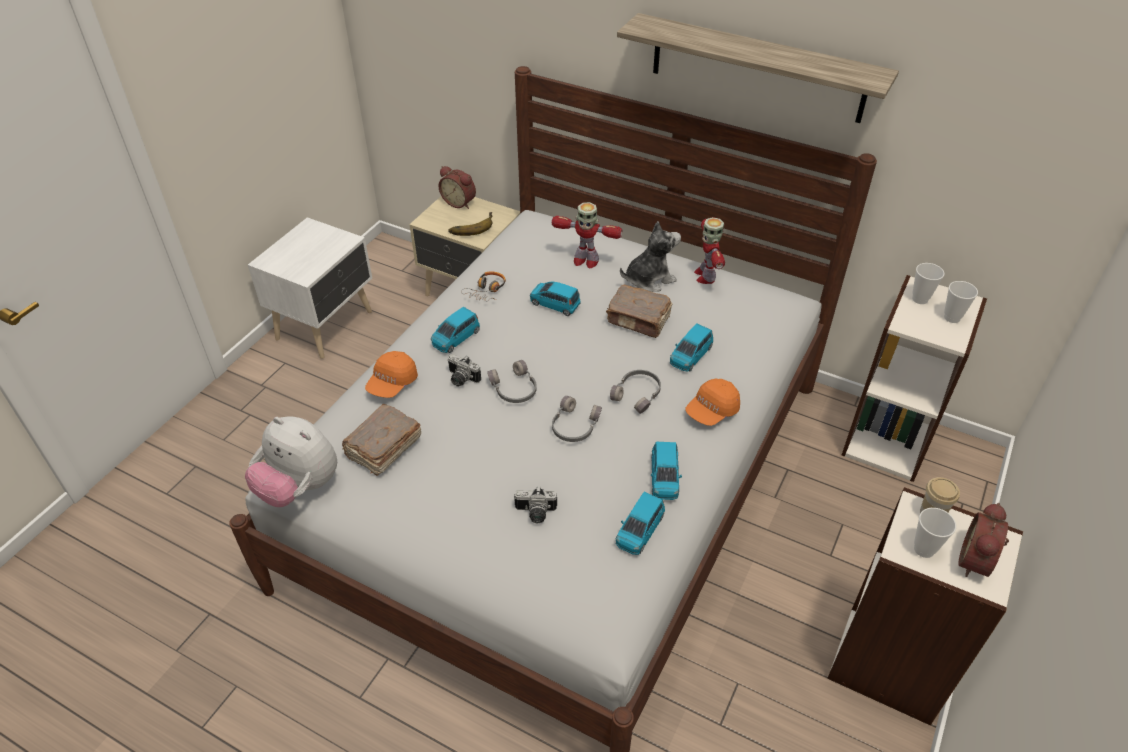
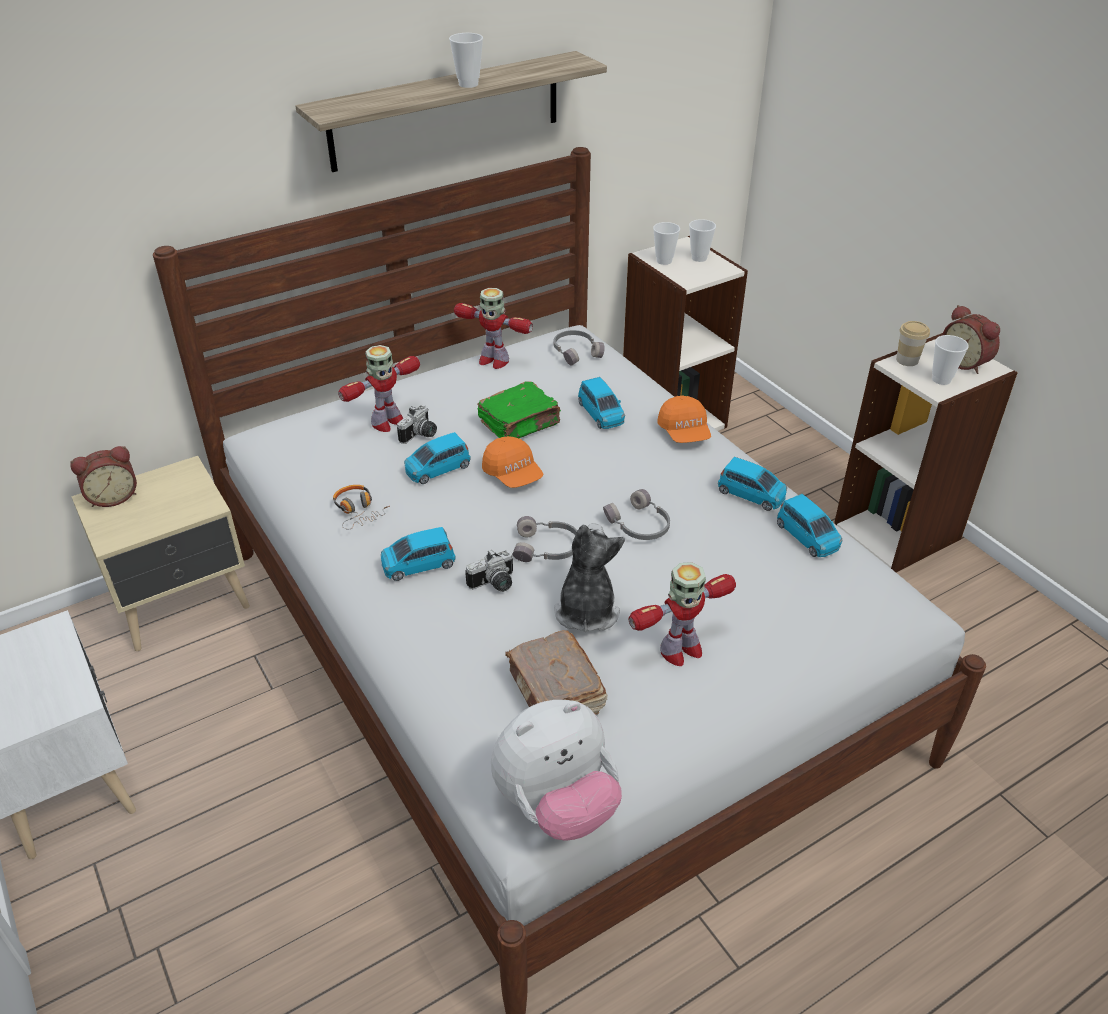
camera: 60 degrees left, 5 degrees down
(392, 383) = (447, 648): orange cap -> orange cap (513, 474)
(456, 338) = (418, 564): blue toy car -> blue toy car turned 90 degrees clockwise
(460, 496) = (680, 650): none -> toy robot
(471, 226) = (174, 504): banana -> none
(535, 513) = (742, 599): camera -> camera (420, 435)
(638, 394) = (628, 466): grey headphones -> grey headphones (576, 352)
(639, 320) = (520, 423): brown book -> green book
(649, 279) = (462, 395): plush toy -> plush toy (586, 610)
(757, 53) = (468, 84): none -> cup

